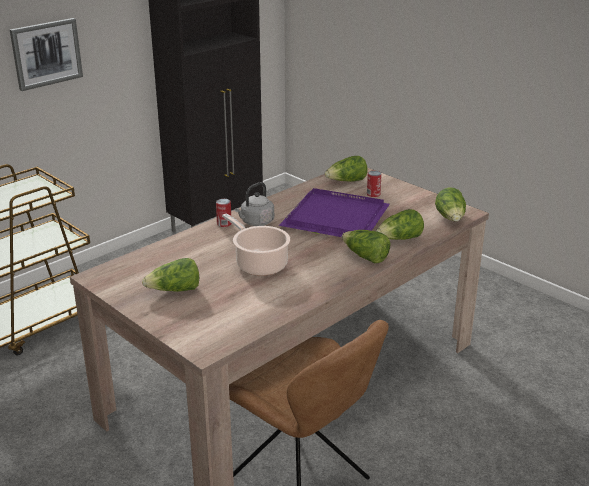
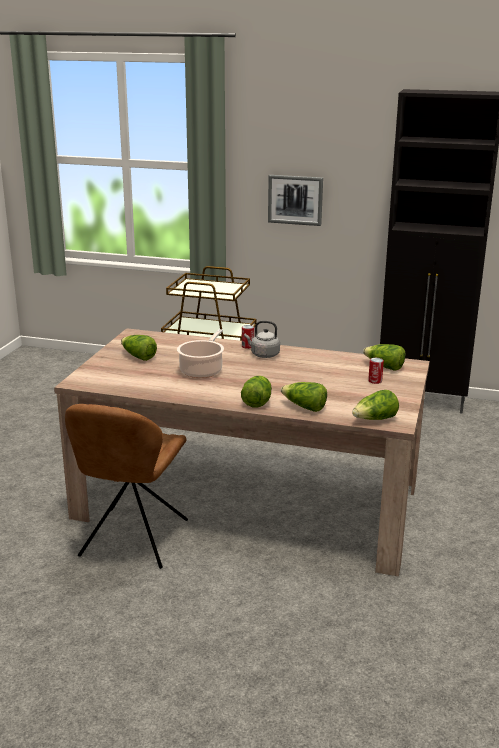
camera: 60 degrees right, 5 degrees down
(336, 219) = (307, 378): purple tray -> none

